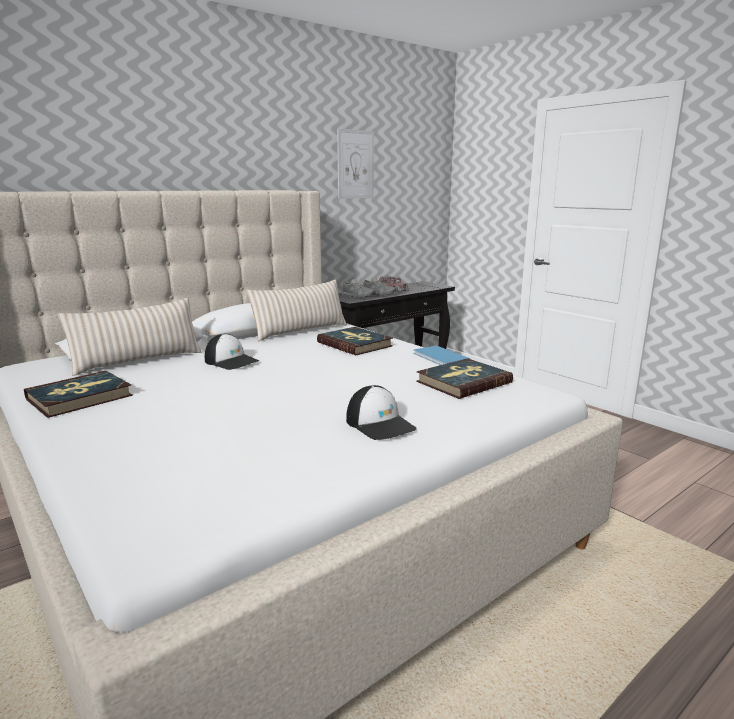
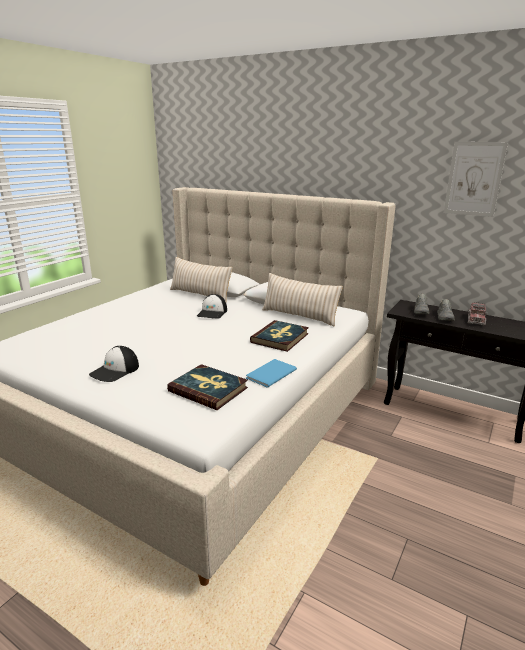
camera: 70 degrees right, 5 degrees up
(80, 397) = (140, 299): book -> none

